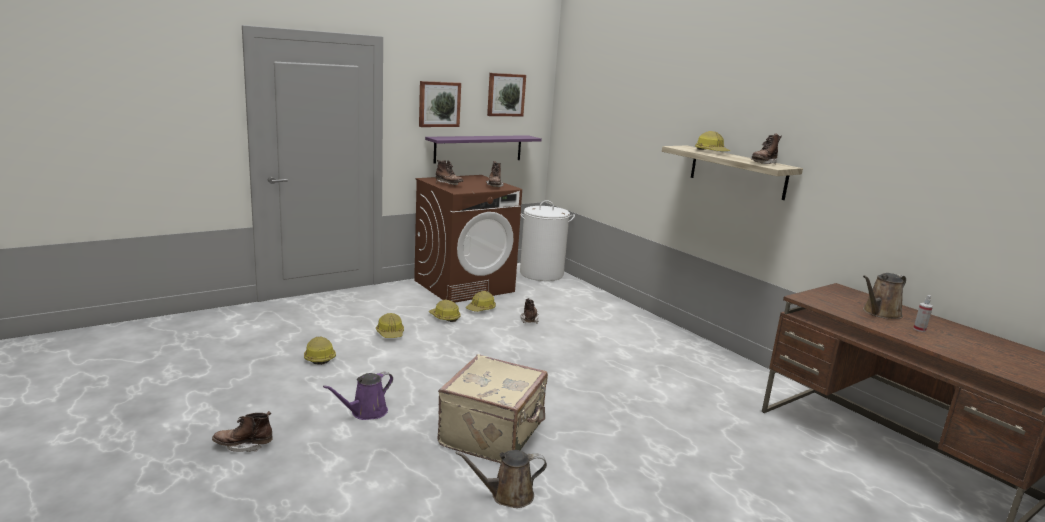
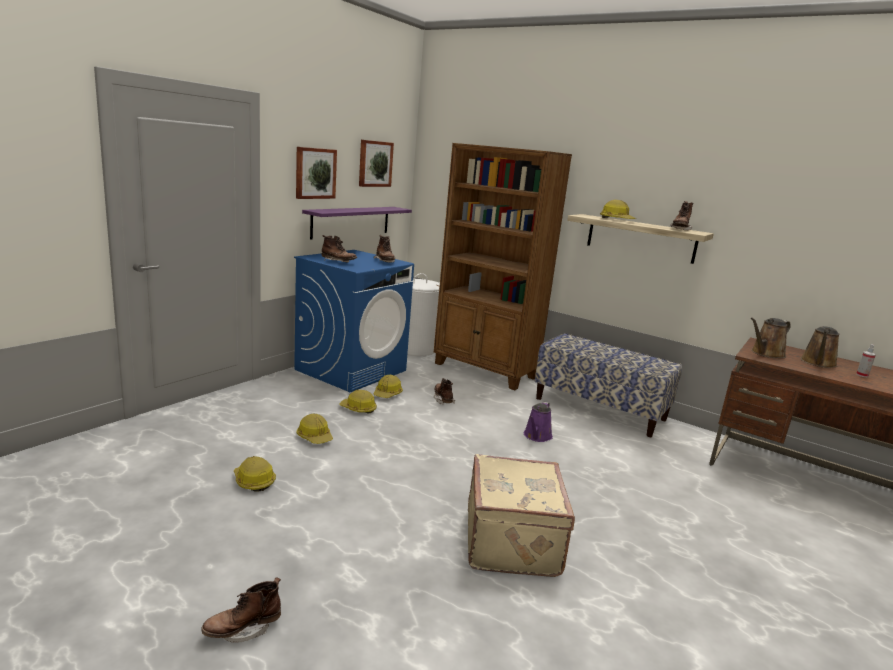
camera: 20 degrees left, 0 degrees up
(366, 412) = (361, 544): purple watering can -> purple watering can (537, 436)
(464, 286) = (351, 370): brown washing machine -> blue washing machine
(508, 495) = (585, 615): brown watering can -> brown watering can (766, 353)
(594, 300) = (485, 371): none -> brown bookcase
(687, 347) = (600, 409): none -> bench

